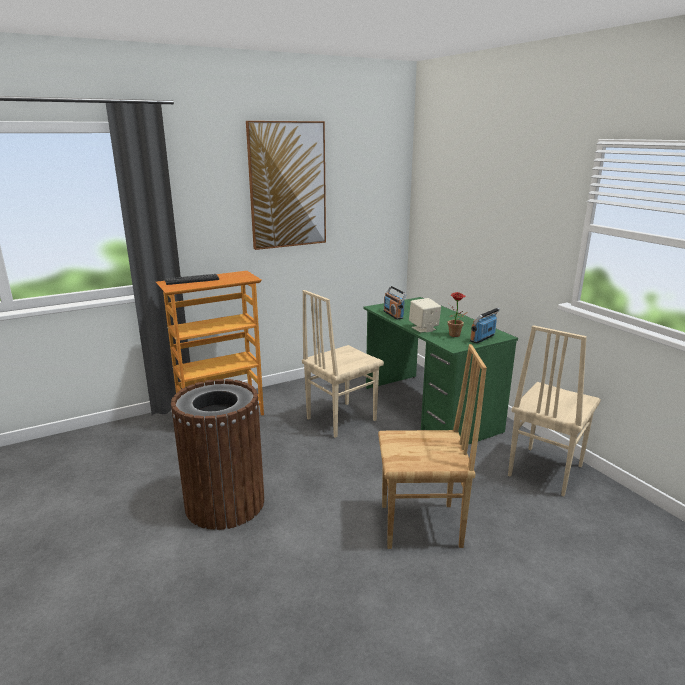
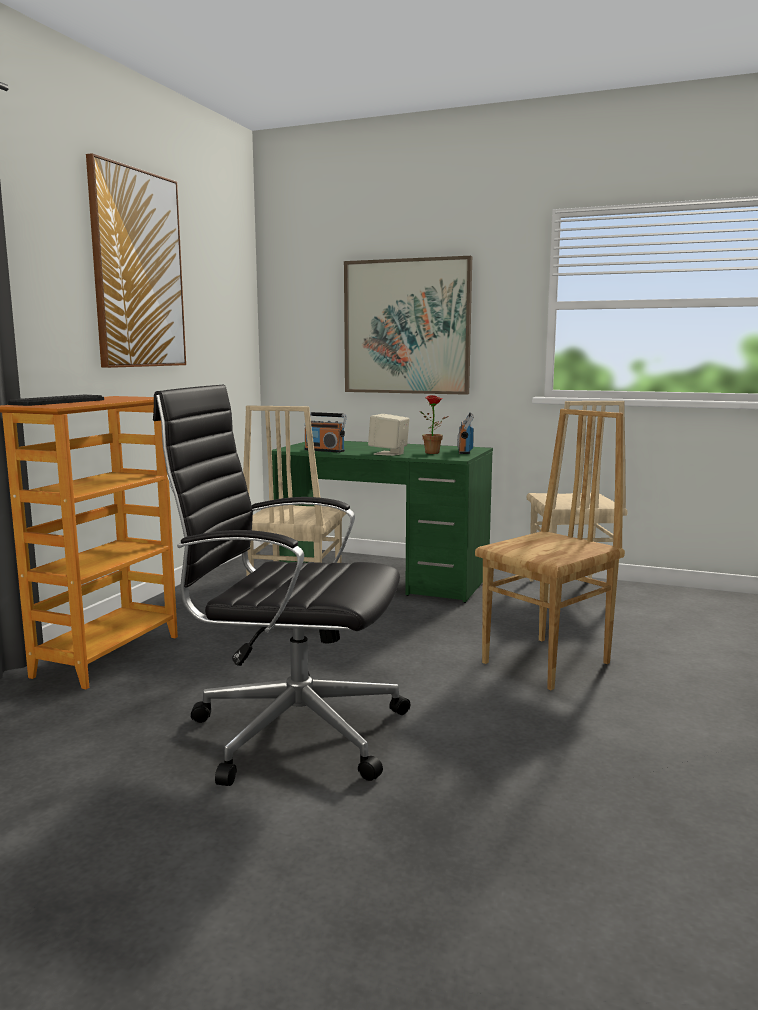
camera: 40 degrees left, 10 degrees down
(225, 503) = (292, 730): brown trash can -> black office chair
(488, 225) = (407, 327): none -> picture

